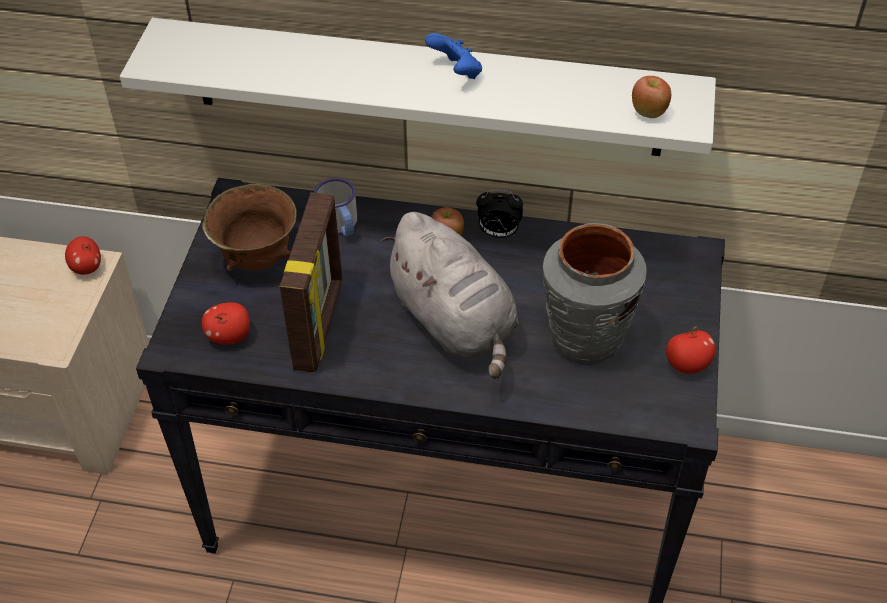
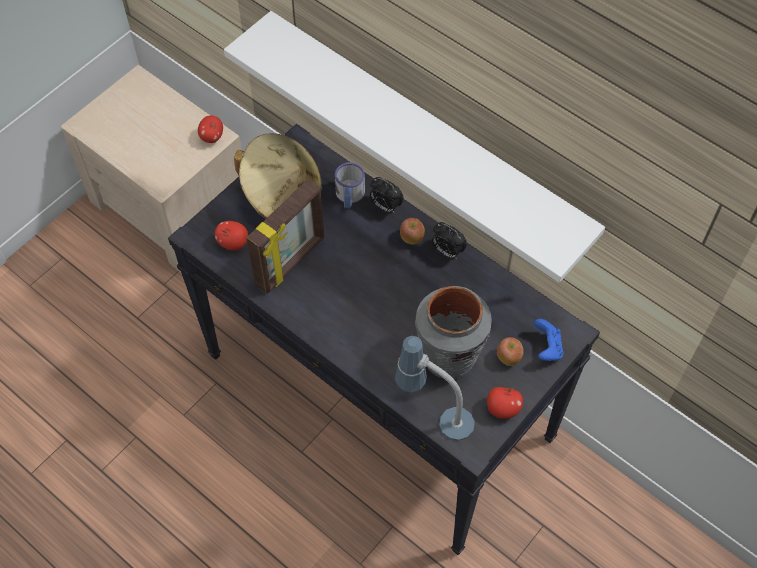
camera: 30 degrees right, 10 degrees up
(256, 259) = (282, 196): brown bowl -> beige hat
(391, 218) = (385, 207): none -> alarm clock
(455, 323) = (375, 303): grey plush toy -> none
(456, 72) = (431, 142): blue game controller -> blue game controller (547, 348)
(616, 408) = (434, 414): none -> table lamp
(648, 112) = (535, 232): apple -> apple (509, 357)

